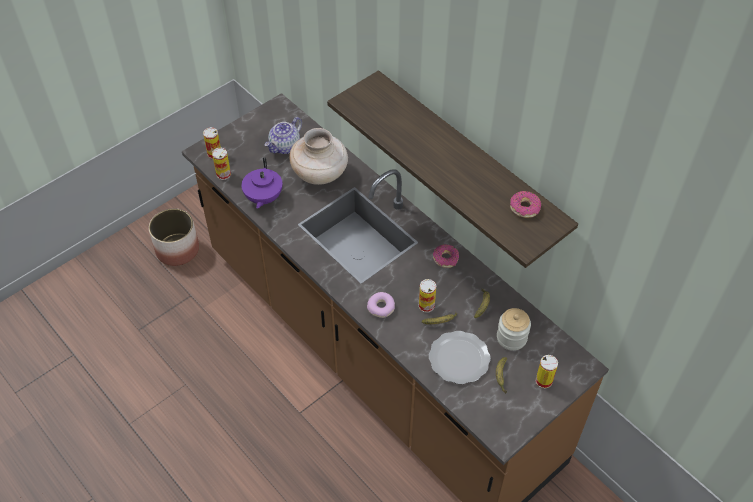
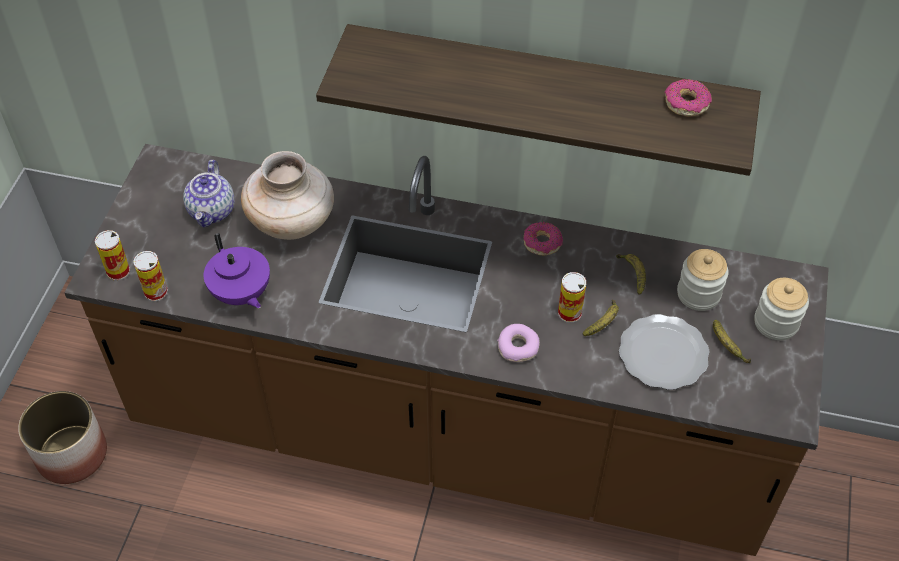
camera: 35 degrees left, 0 degrees up
(543, 381) = (776, 323): can -> jar

